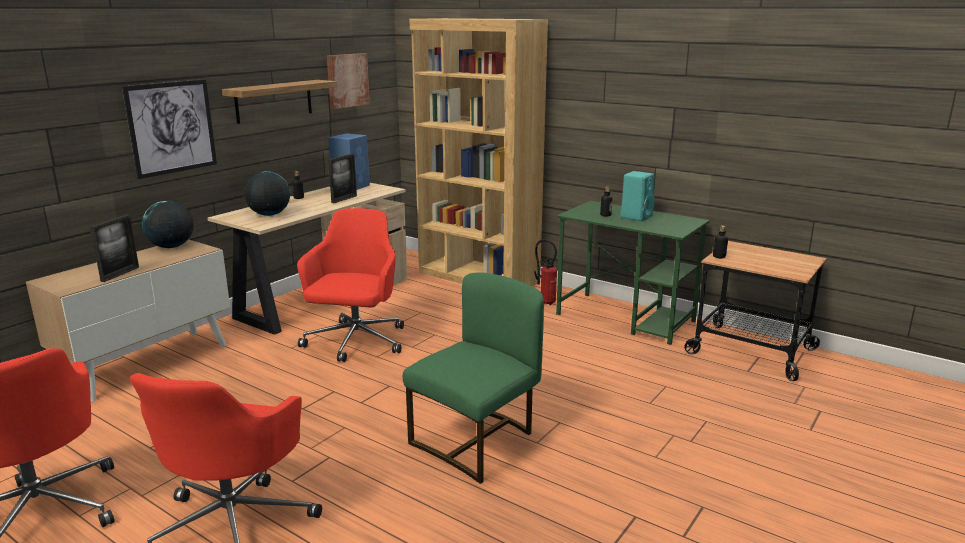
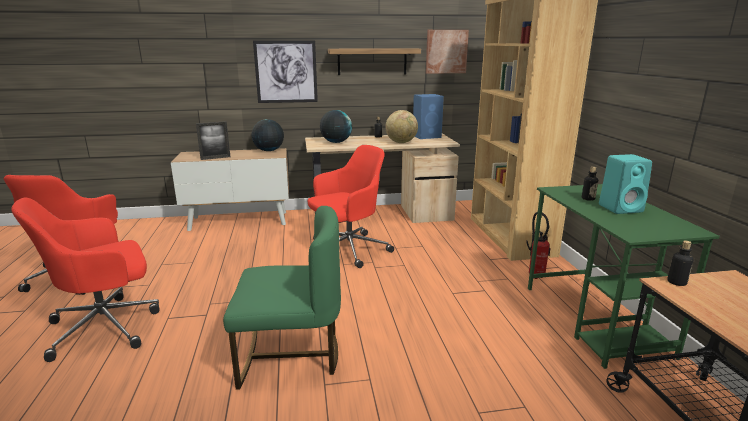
camera: 45 degrees right, 0 degrees up
(344, 199) = (401, 142): picture frame -> globe

